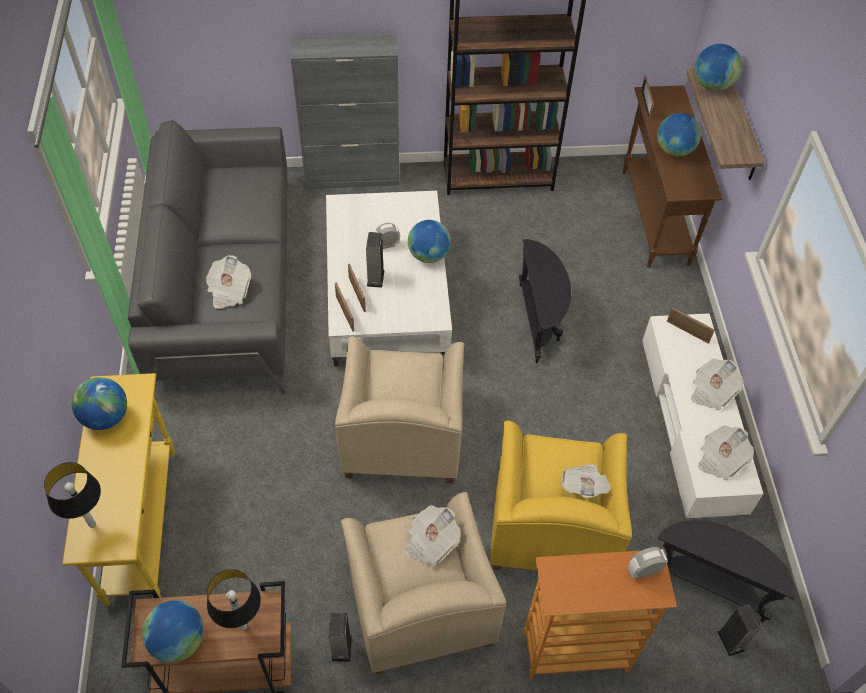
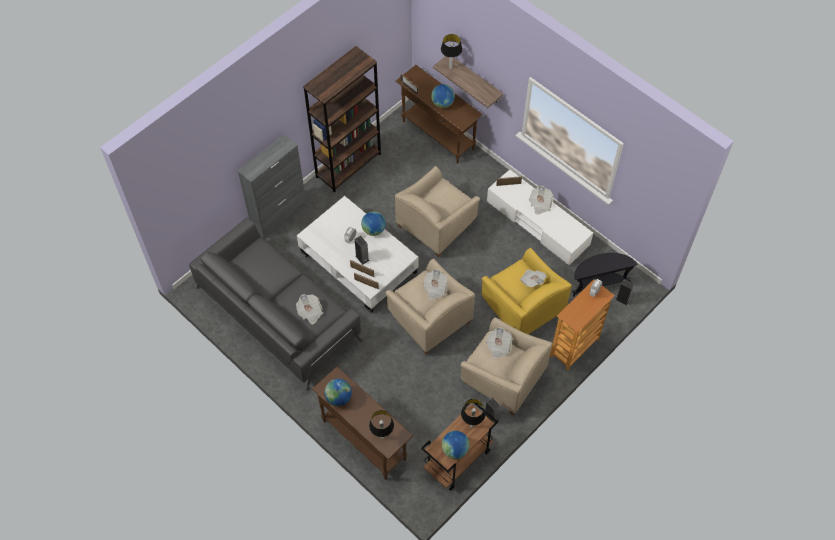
camera: 40 degrees left, 5 degrees up
(142, 524) = (364, 440): yellow console table -> brown console table
(540, 321) = (436, 224): black side table -> beige armchair
(712, 85) = (450, 68): globe -> table lamp
(720, 459) = (567, 231): newspaper -> newspaper (435, 288)

